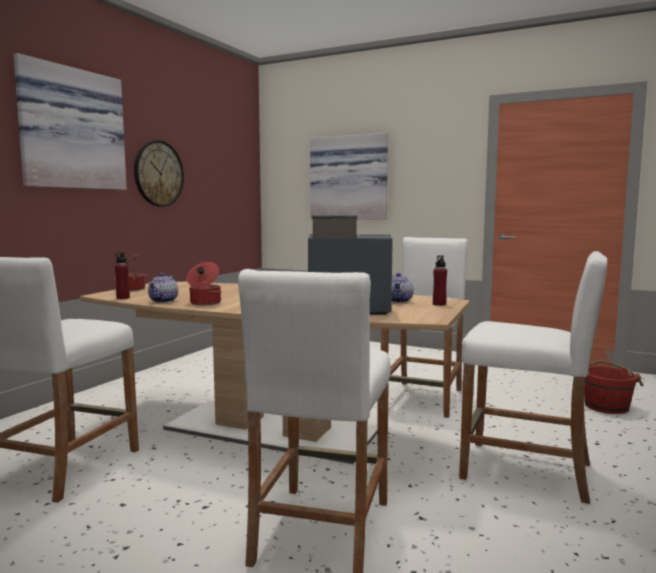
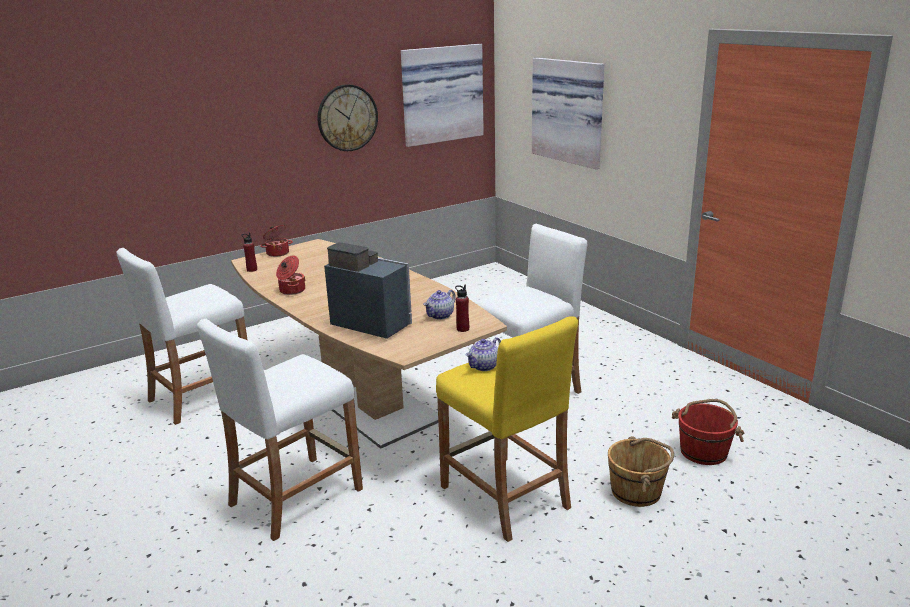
camera: 30 degrees right, 15 degrees up
(71, 129) = (246, 96): picture -> picture (441, 94)
(164, 301) = (270, 281): teapot -> teapot (484, 366)
(526, 471) = (504, 497): white stool -> yellow stool
(612, 440) = (637, 491): none -> brown bucket

